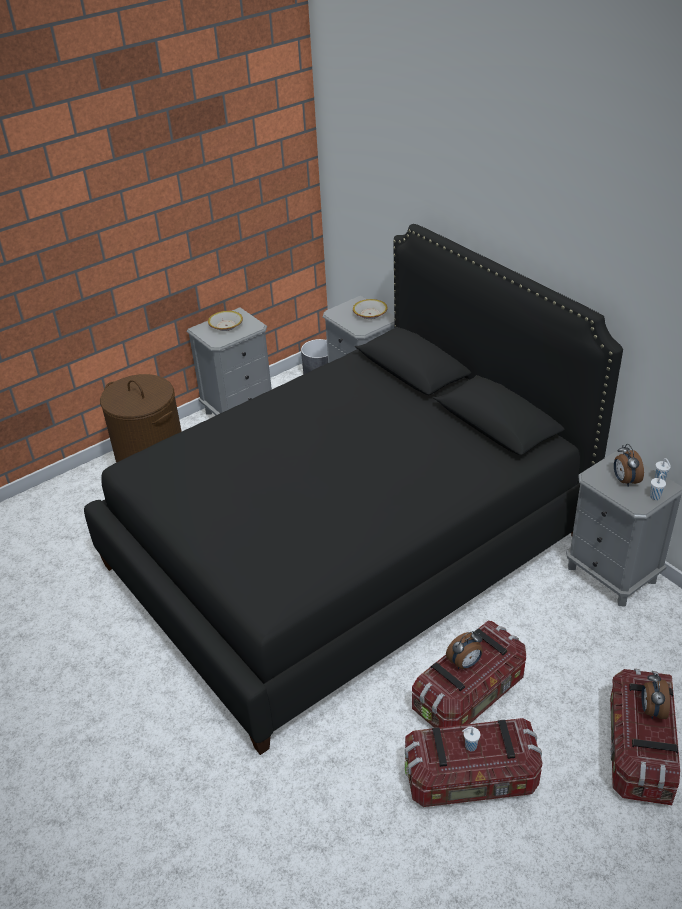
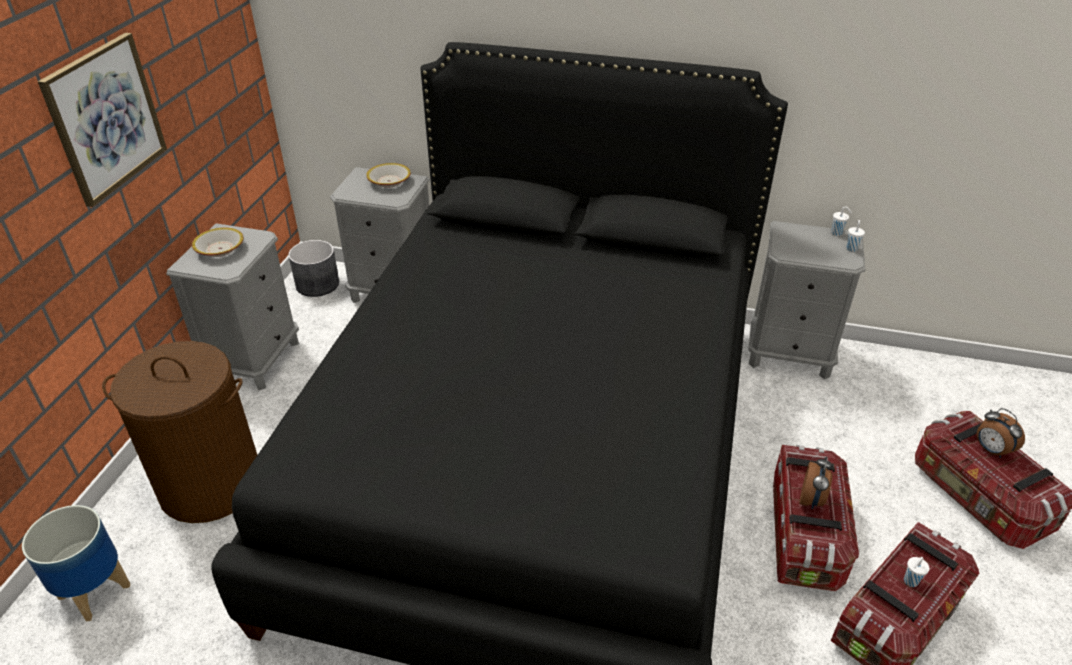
camera: 40 degrees left, 0 degrees up
(60, 504) = (95, 592): none -> planter
(163, 224) = (105, 118): none -> picture
(624, 480) = (812, 245): alarm clock -> none

